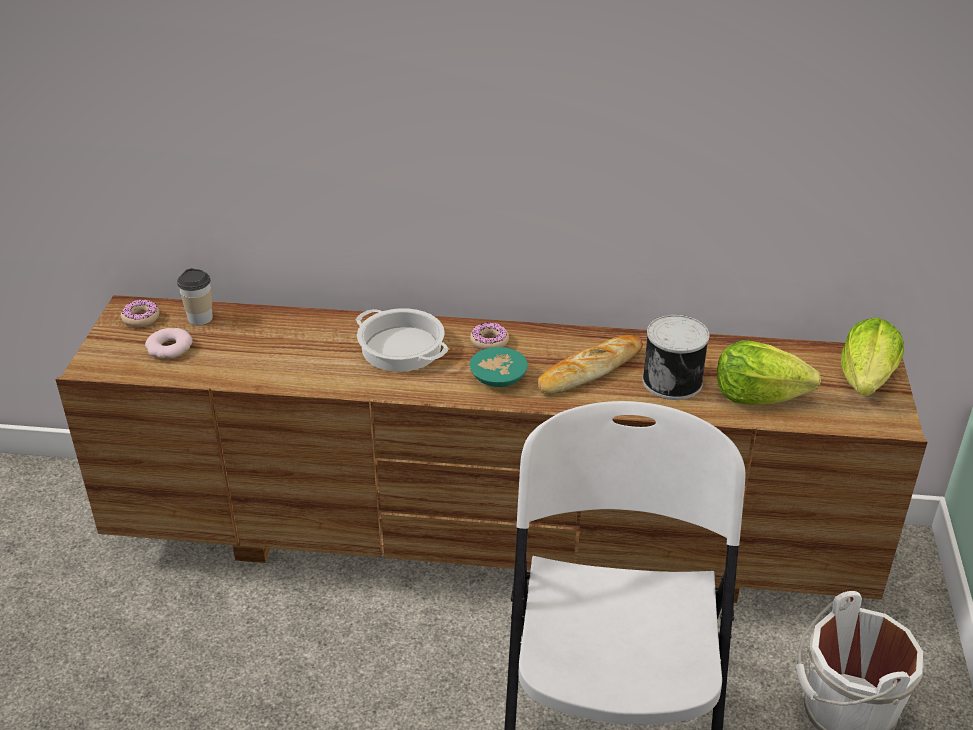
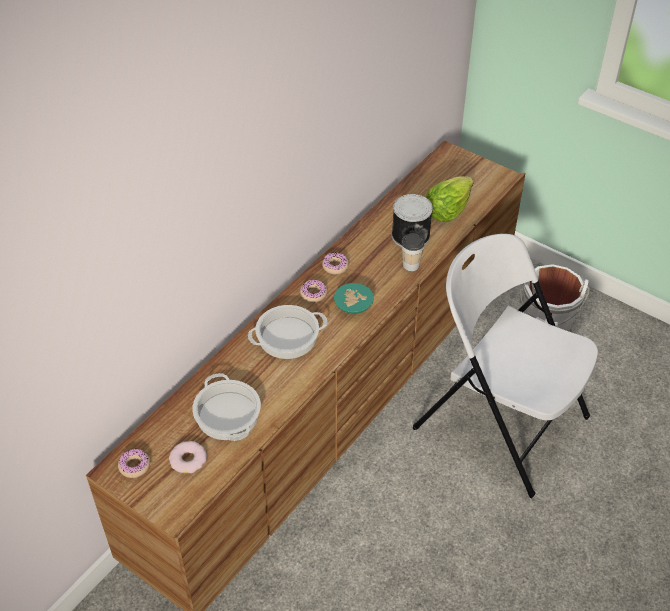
camera: 60 degrees left, 10 degrees up
(200, 318) = (164, 431): cup -> cup (411, 265)
(250, 350) = (228, 415): none -> cooking pot
(552, 341) = (335, 266): none -> donut
(589, 370) = (376, 264): bread -> none
(866, 380) = (463, 166): lettuce -> none

